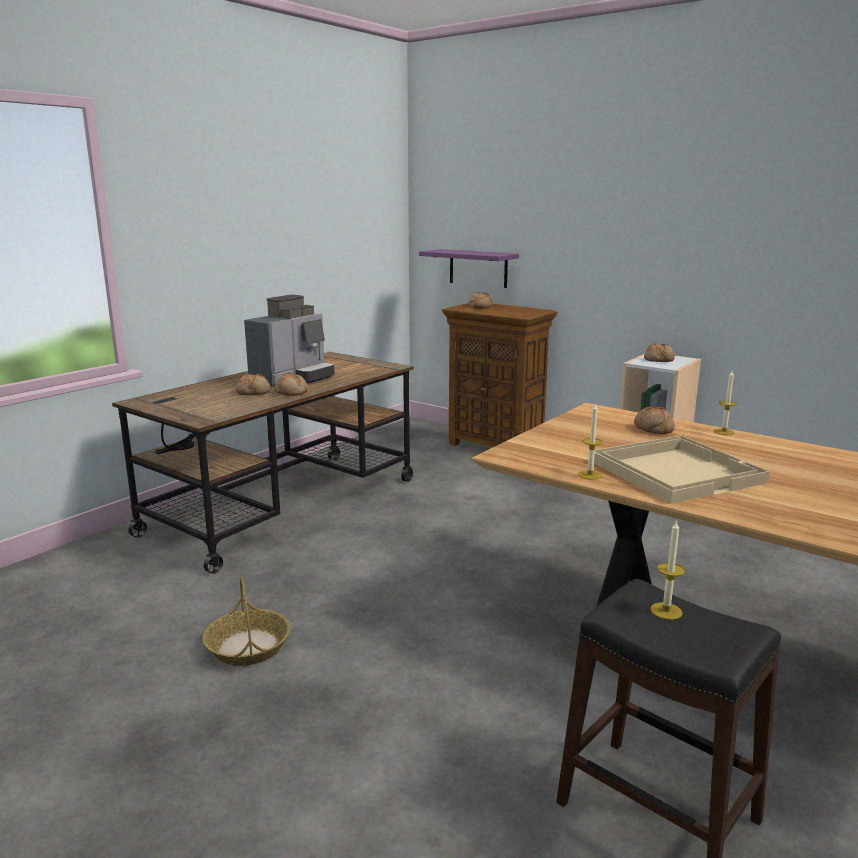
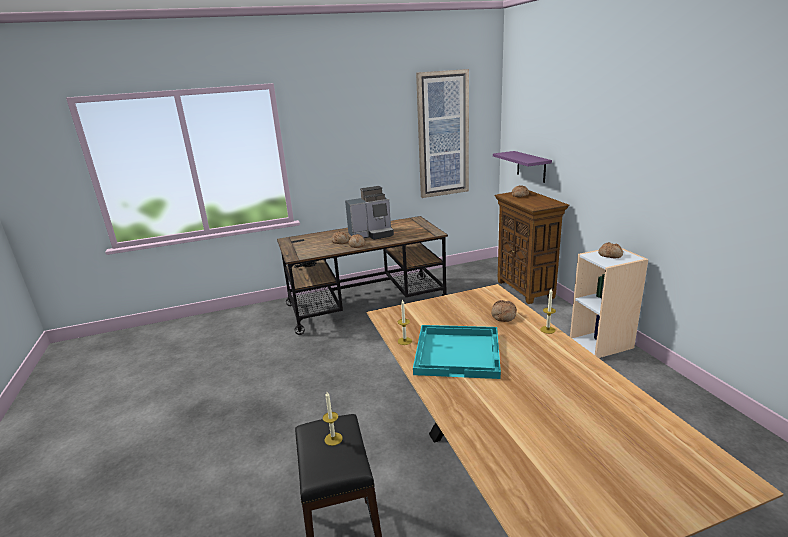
camera: 35 degrees right, 5 degrees up
(248, 646) = (274, 378): basket -> none
(344, 223) = (443, 135): none -> picture
(676, 471) = (458, 352): beige tray -> turquoise tray

